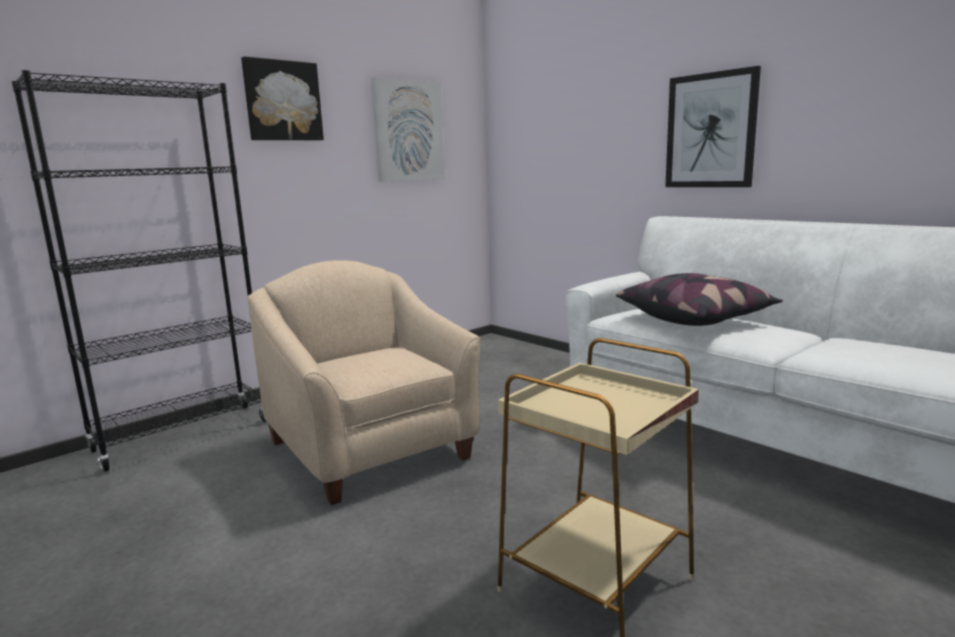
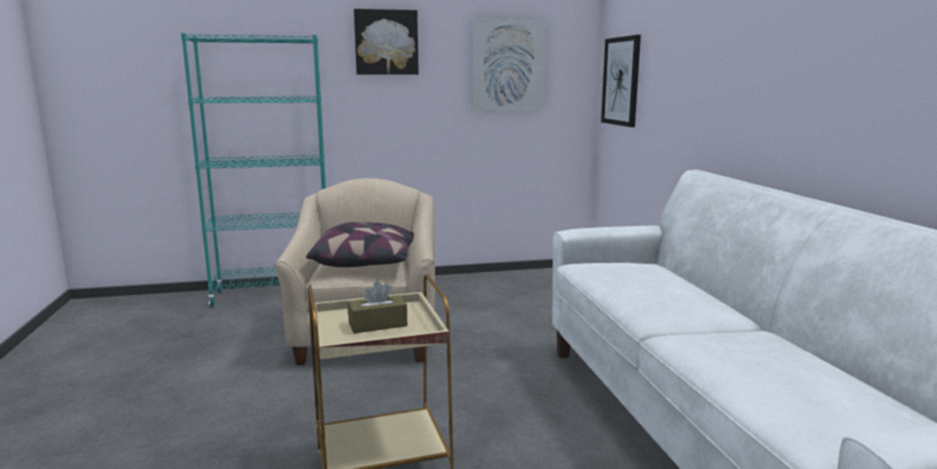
camera: 30 degrees right, 0 degrees up
(183, 435) = (274, 295): black bookcase -> turquoise bookcase
(601, 404) = (377, 324): none -> brown tissue box
(695, 319) = (642, 281): pillow -> pillow (367, 262)
(710, 131) = (746, 82): picture -> picture (621, 81)

